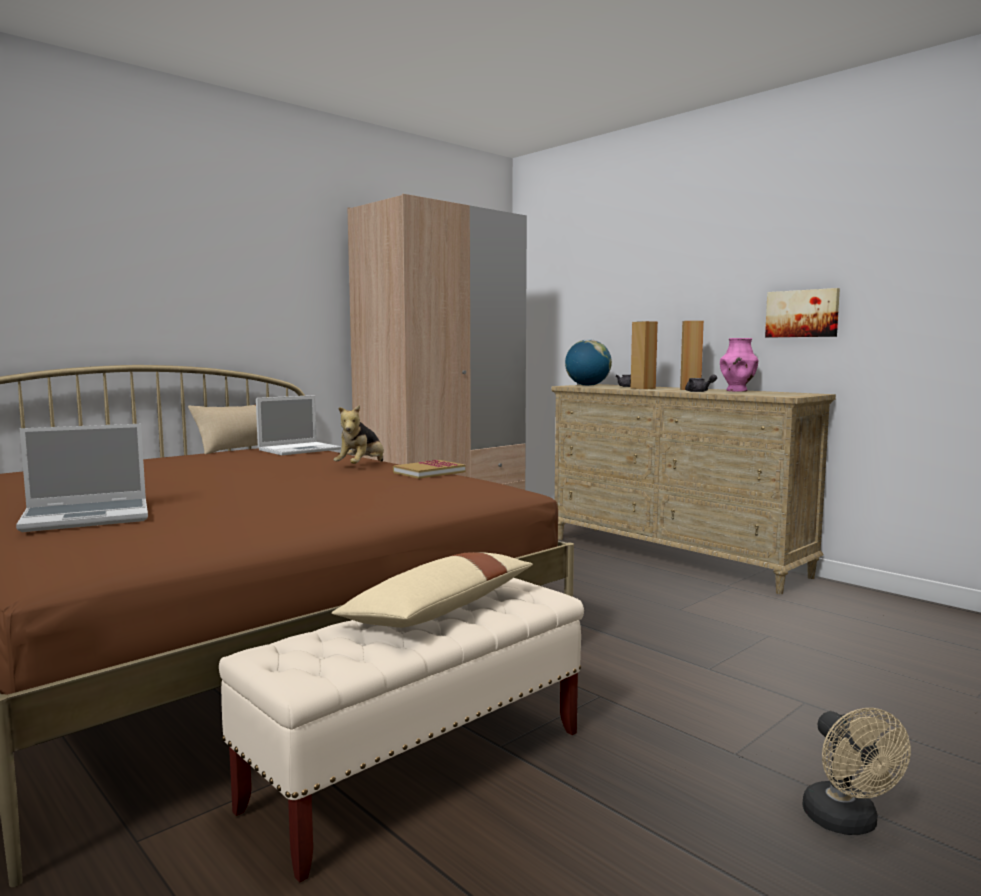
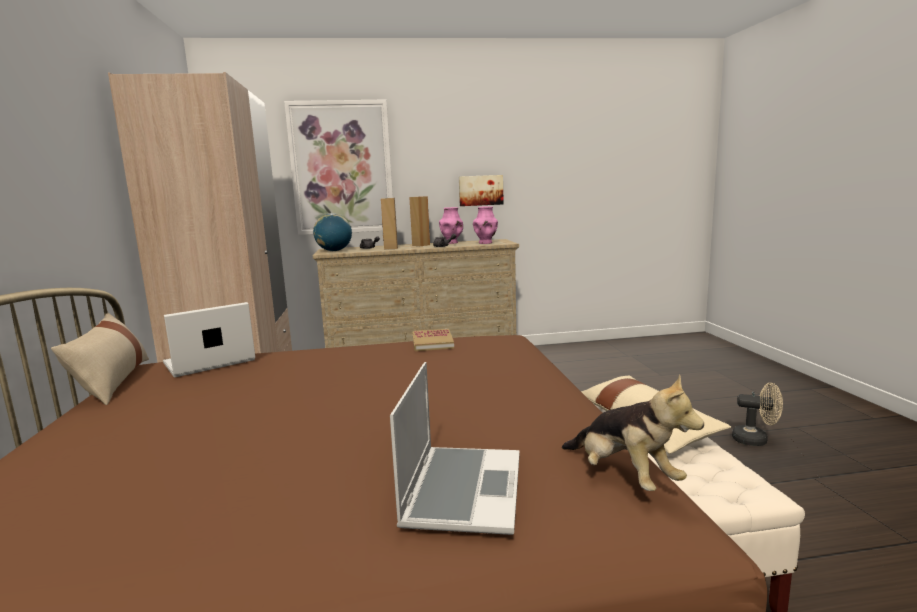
camera: 55 degrees left, 5 degrees up
(300, 449) = (207, 362): laptop -> laptop turned 120 degrees counterclockwise
(361, 467) = (358, 356): plush toy -> plush toy (624, 476)
(628, 285) = (342, 168): none -> picture
(767, 394) = (485, 243): none -> pink vase

